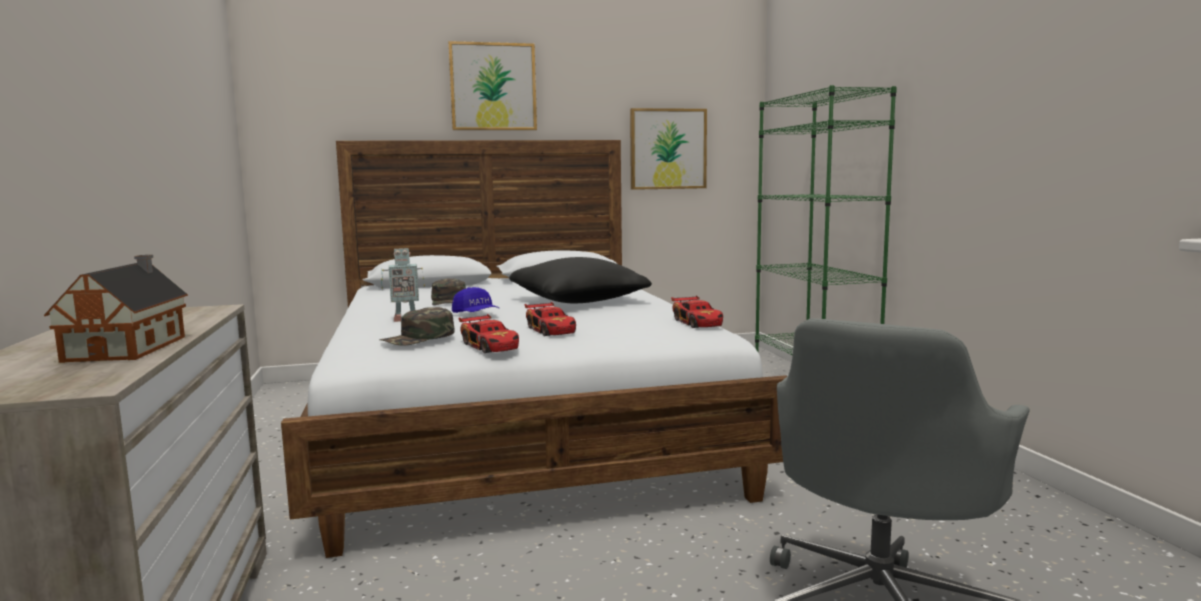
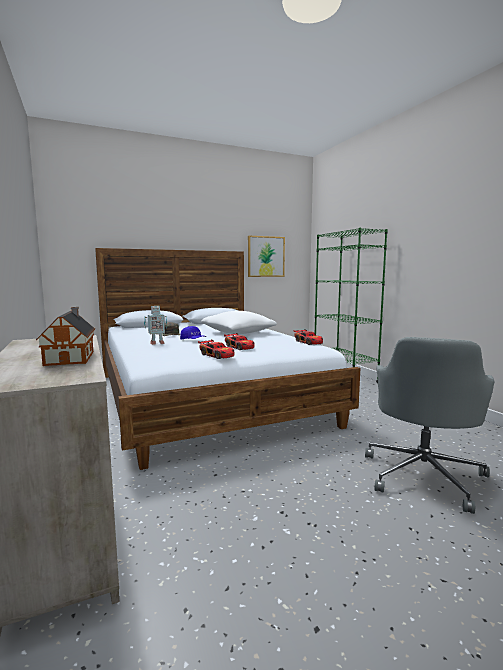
camera: 10 degrees left, 0 degrees up
(418, 338) = (176, 352): green cap -> none
(493, 87) = (179, 222): picture -> none
(578, 301) = (238, 333): black pillow -> white pillow

